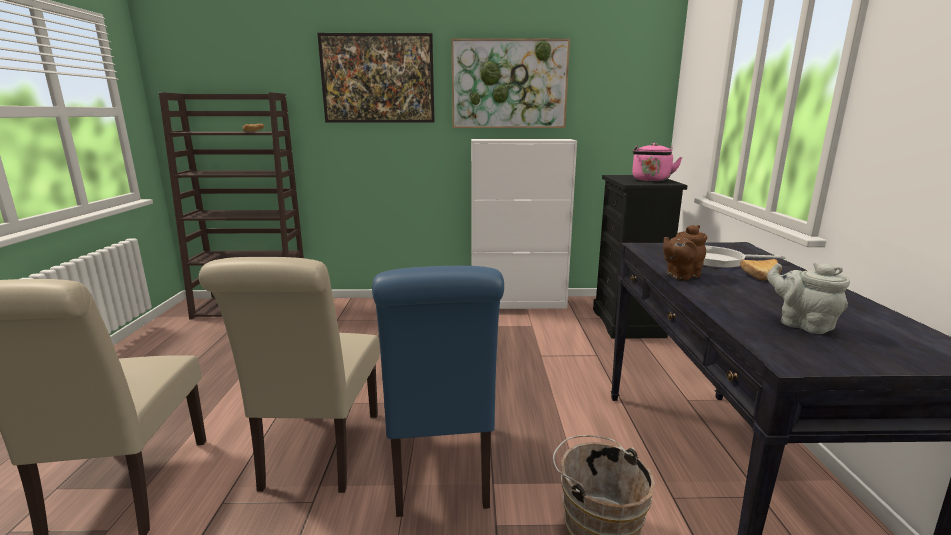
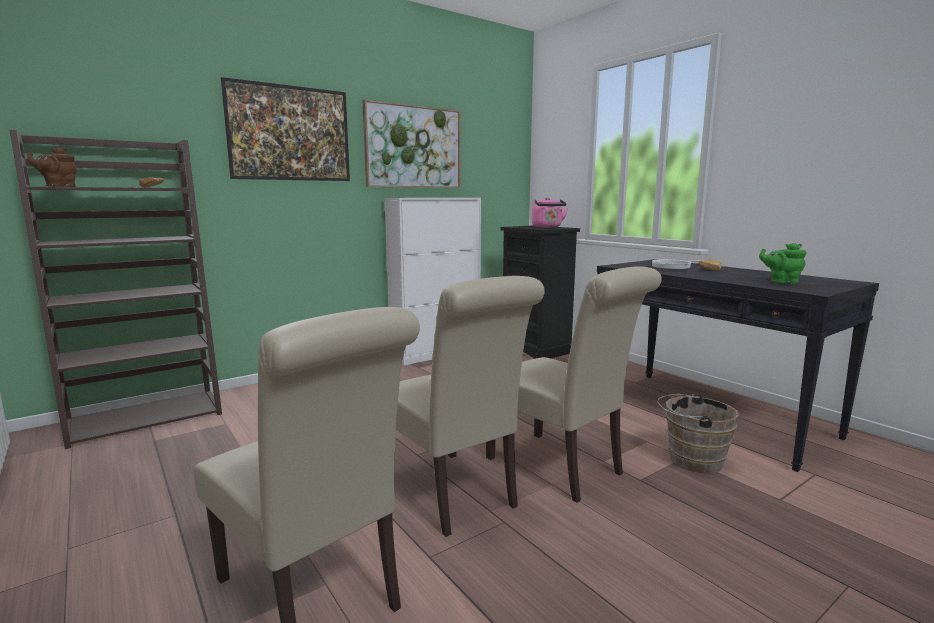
camera: 35 degrees left, 5 degrees down
(440, 471) = (561, 468): blue chair -> beige chair
(680, 275) = (679, 274): brown teapot -> brown teapot (58, 186)
(802, 324) = (781, 282): grey teapot -> green teapot

